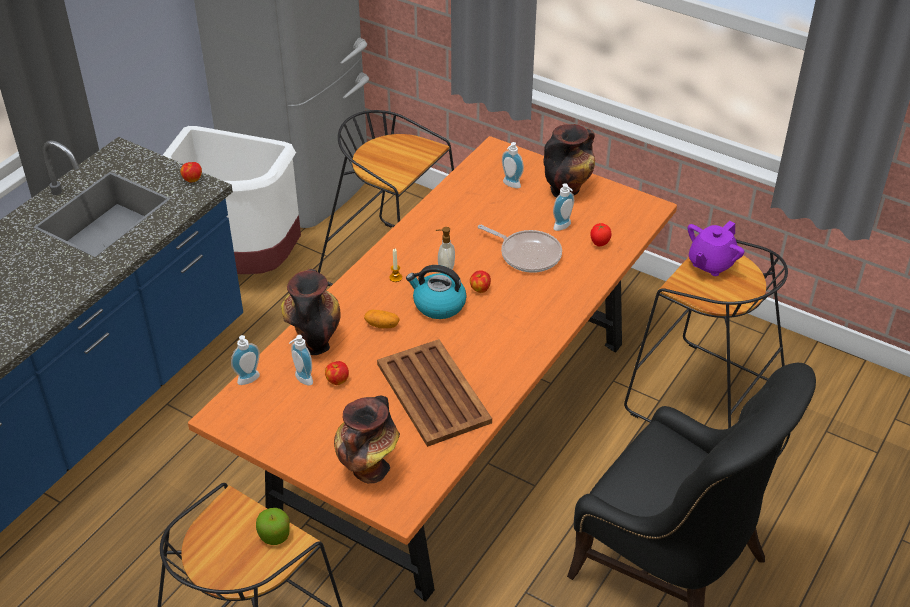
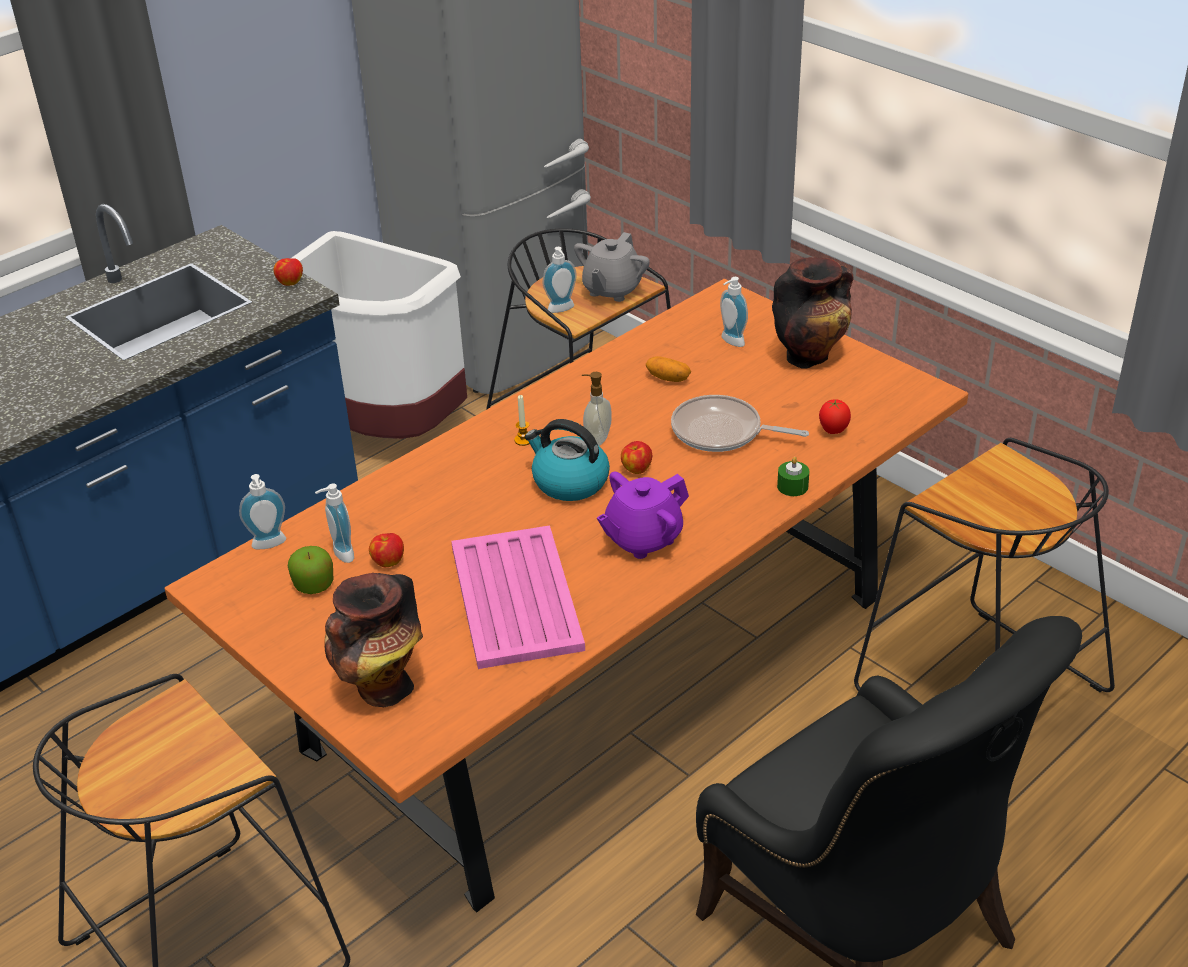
camera: 15 degrees right, 5 degrees down
(274, 535) = (216, 757): apple -> apple (314, 585)
(313, 341) = (377, 507): vase -> none
(382, 325) = (480, 498): potato -> potato (668, 378)
(413, 153) = (612, 290): none -> grey teapot
(433, 392) = (516, 596): brown tray -> pink tray
(527, 254) = (722, 432): frying pan -> frying pan turned 150 degrees clockwise
(563, 227) = (788, 403): soap dispenser -> soap dispenser (562, 310)
(586, 288) = (792, 486): none -> green candle
(711, 263) = (996, 478): purple teapot -> purple teapot (642, 539)

